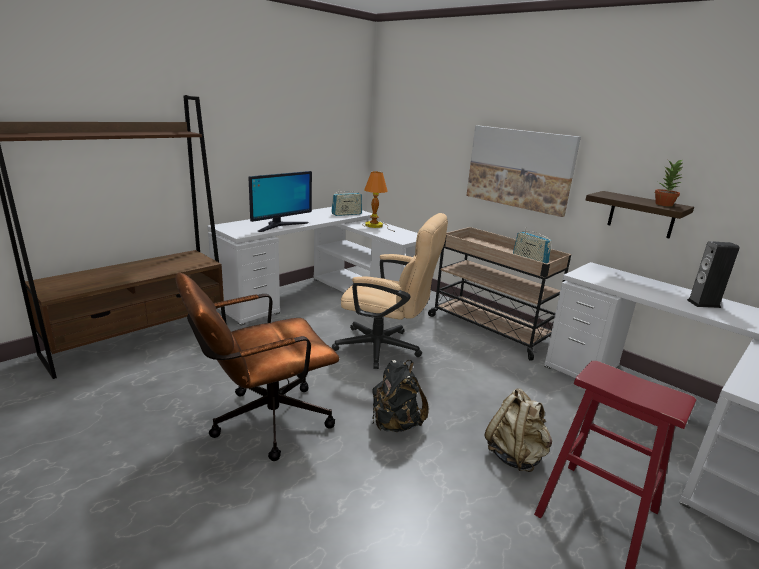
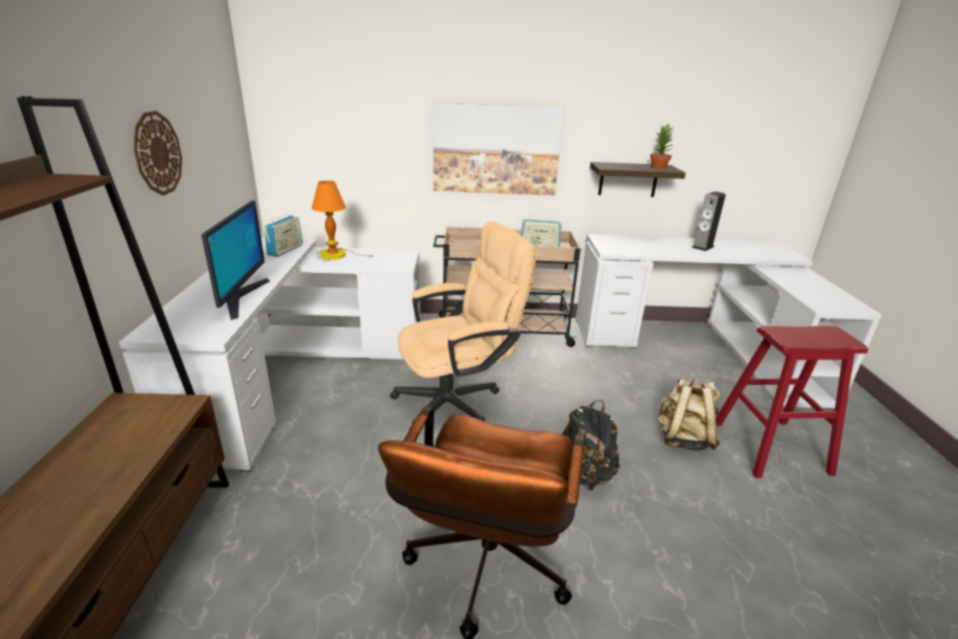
camera: 45 degrees left, 5 degrees up
(274, 136) = (157, 153): none -> wall clock

